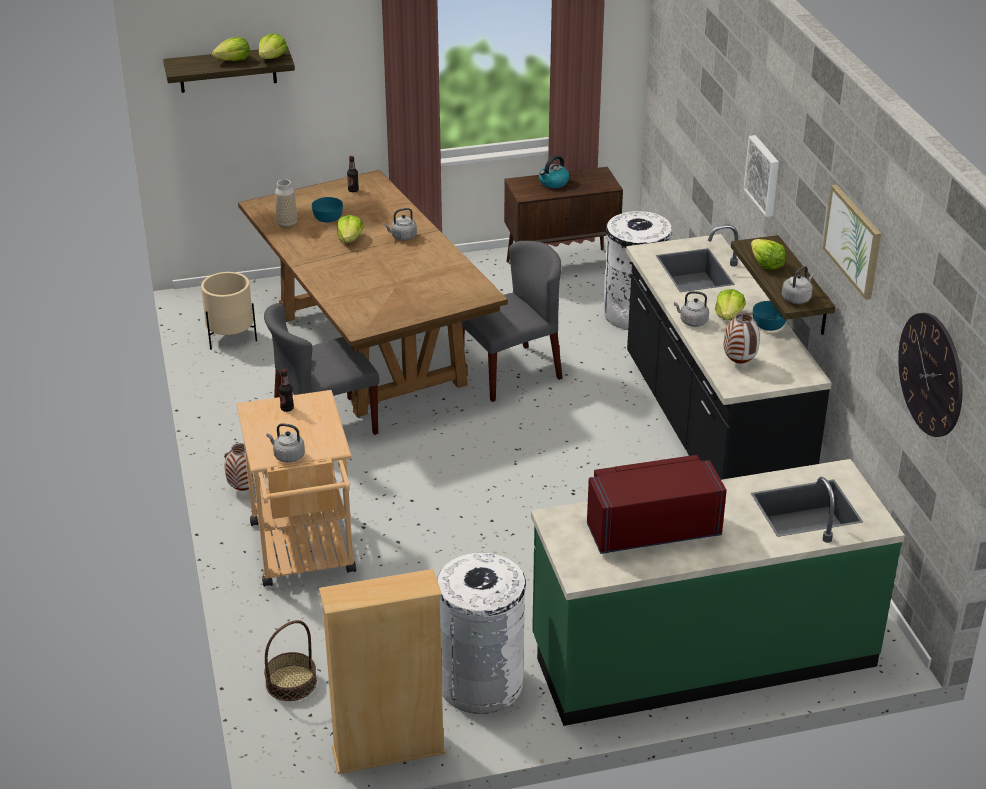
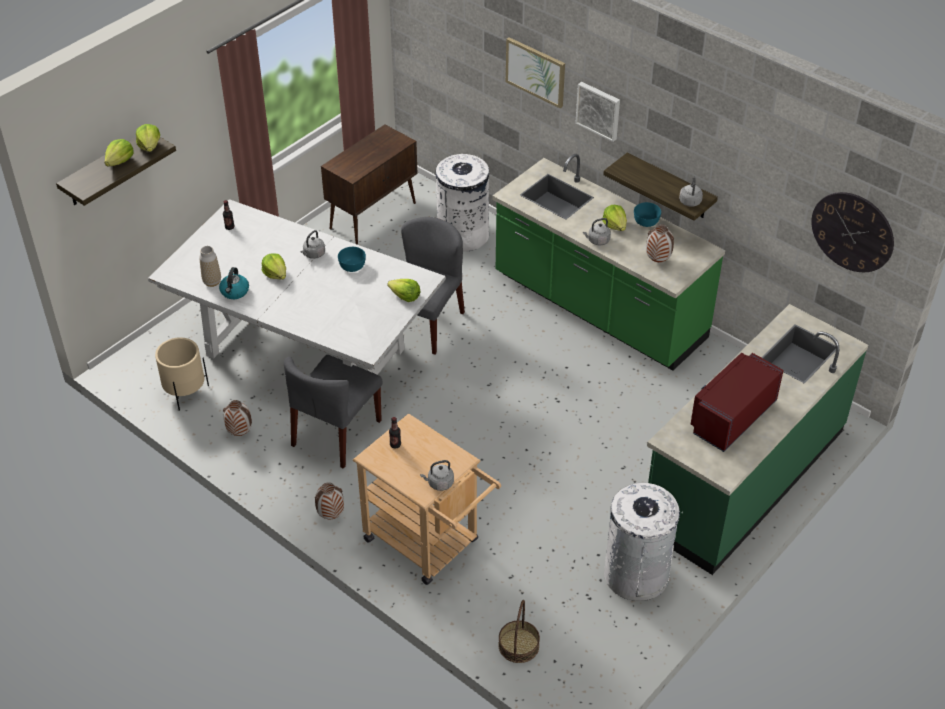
camera: 35 degrees left, 10 degrees up
(241, 388) = (240, 433): none -> vase
(328, 218) = (237, 262): turquoise bowl -> turquoise bowl (352, 266)
(372, 351) = (306, 352): brown dining table -> white dining table
(388, 751) = (628, 656): beige bookcase -> none
(553, 183) = (361, 155): kettle -> kettle (235, 292)
(710, 431) = (598, 308): black counter -> green counter
(766, 264) = (644, 181): lettuce -> lettuce (405, 296)
(853, 241) = (737, 150): picture -> picture (536, 71)

